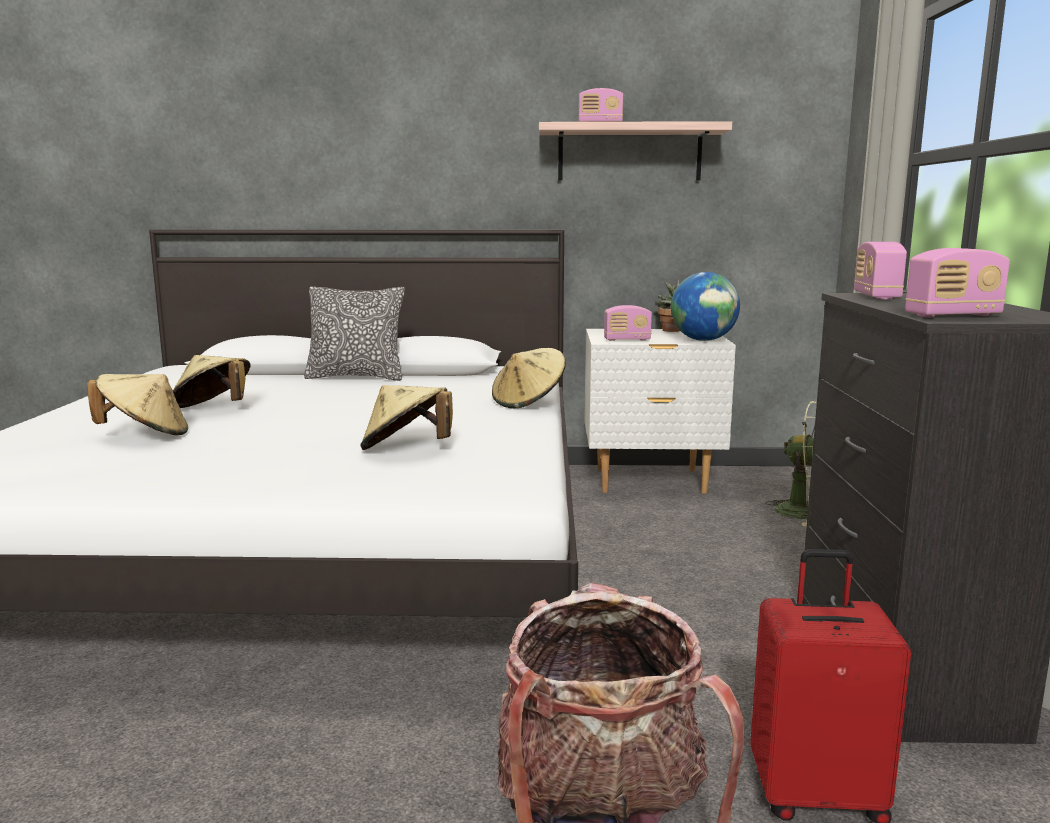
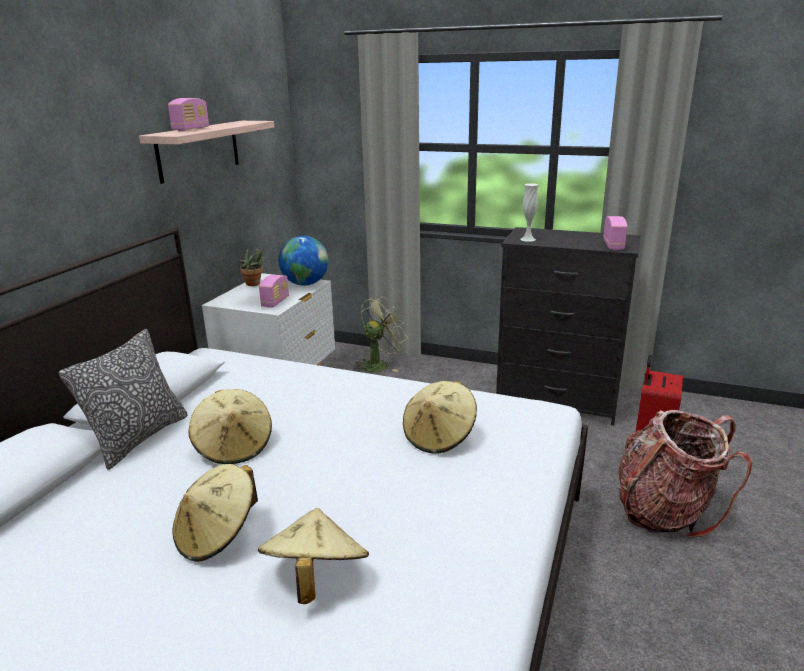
camera: 70 degrees left, 10 degrees up
(528, 402) = (331, 374): beige hat -> beige hat (234, 447)
(876, 296) = (528, 239): radio -> white vase

